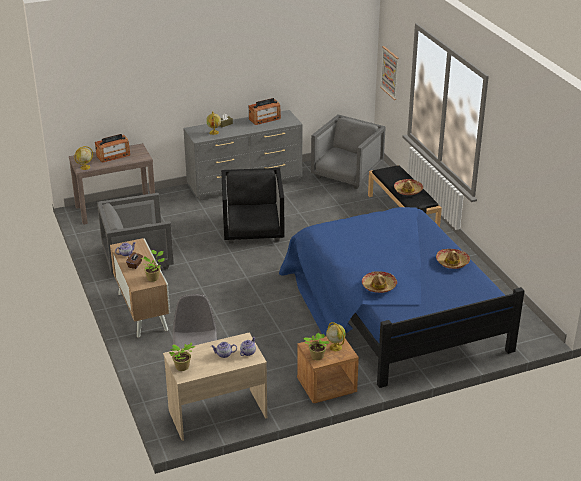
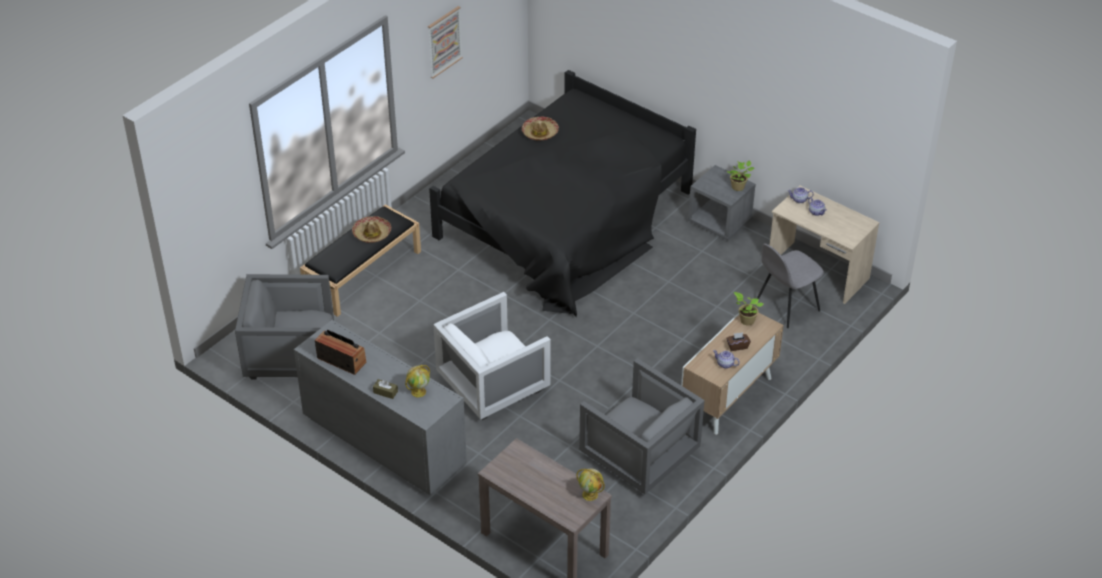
camera: 120 degrees left, 10 degrees up
(113, 156) = (537, 483): radio -> none
(182, 367) = (857, 228): potted plant -> none
(253, 229) = (493, 384): black armchair -> white armchair
(326, 387) = (720, 222): brown nightstand -> grey nightstand
(335, 347) = (715, 181): globe -> none
(379, 286) = (625, 161): hat -> none
(390, 72) = (211, 221): picture -> picture (444, 42)
(393, 310) = (566, 220): blue bed -> black bed

